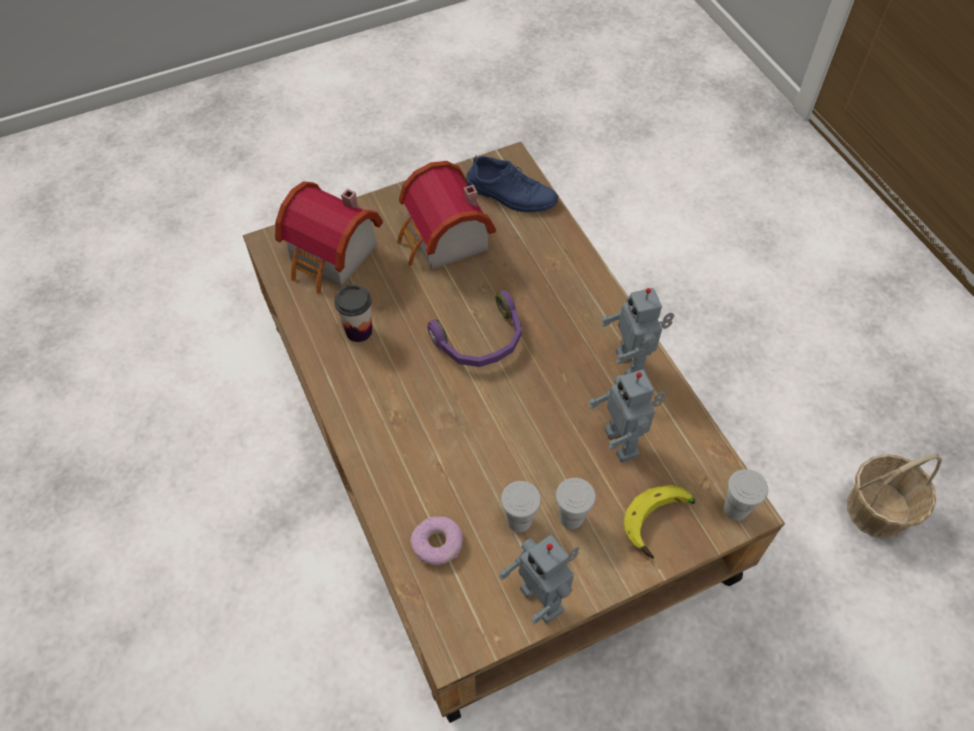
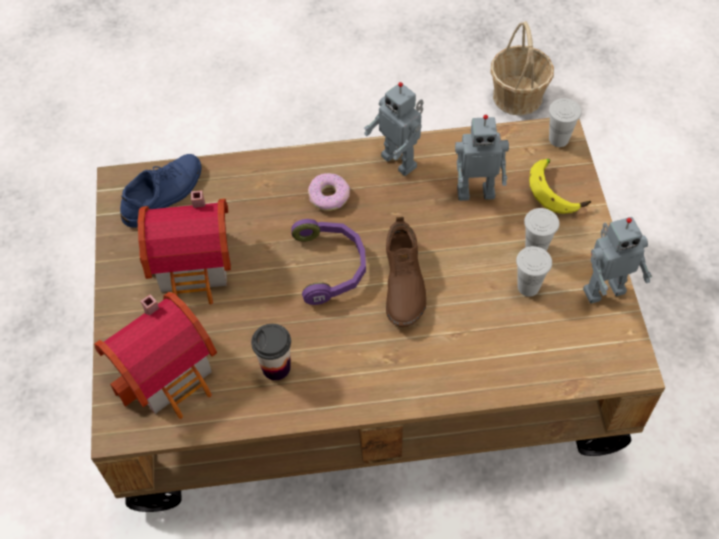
camera: 70 degrees left, 0 degrees up
(437, 544) = (533, 354): donut -> donut (329, 196)
(483, 404) = (402, 282): none -> brown shoe
(633, 364) = (400, 160): toy robot -> toy robot turned 45 degrees clockwise

